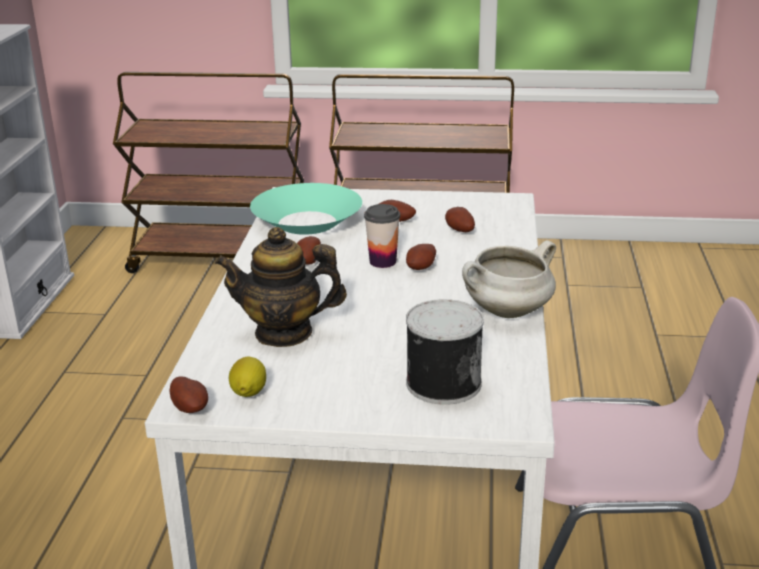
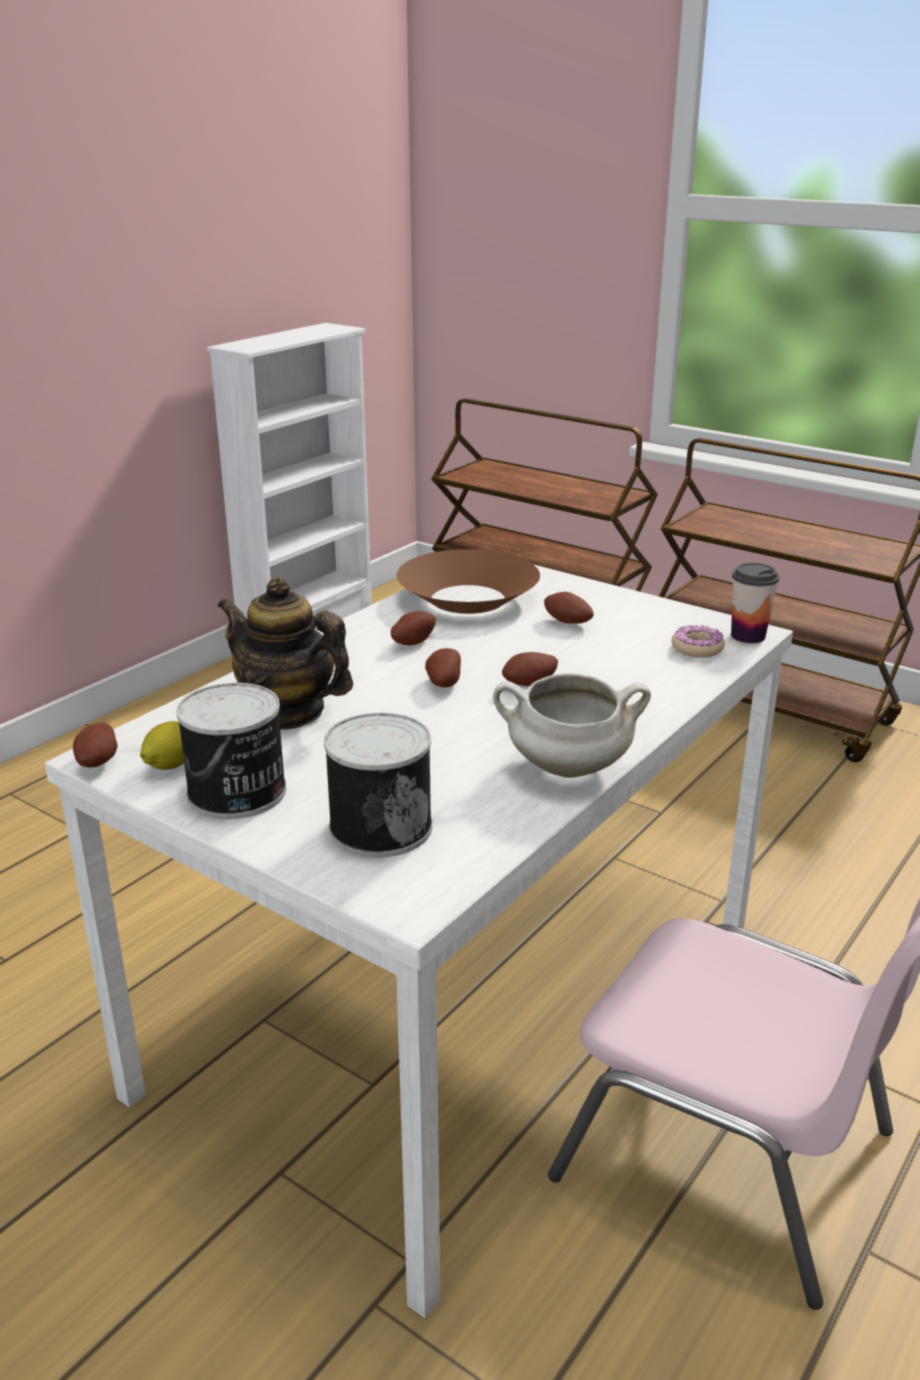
camera: 30 degrees right, 0 degrees up
(306, 222) = (467, 598): turquoise bowl -> brown bowl
(322, 394) = (238, 793): none -> can
(382, 262) = (494, 665): cup -> cup (748, 636)
(459, 231) = (633, 653): potato -> potato (442, 683)
(493, 218) = (697, 648): none -> donut

